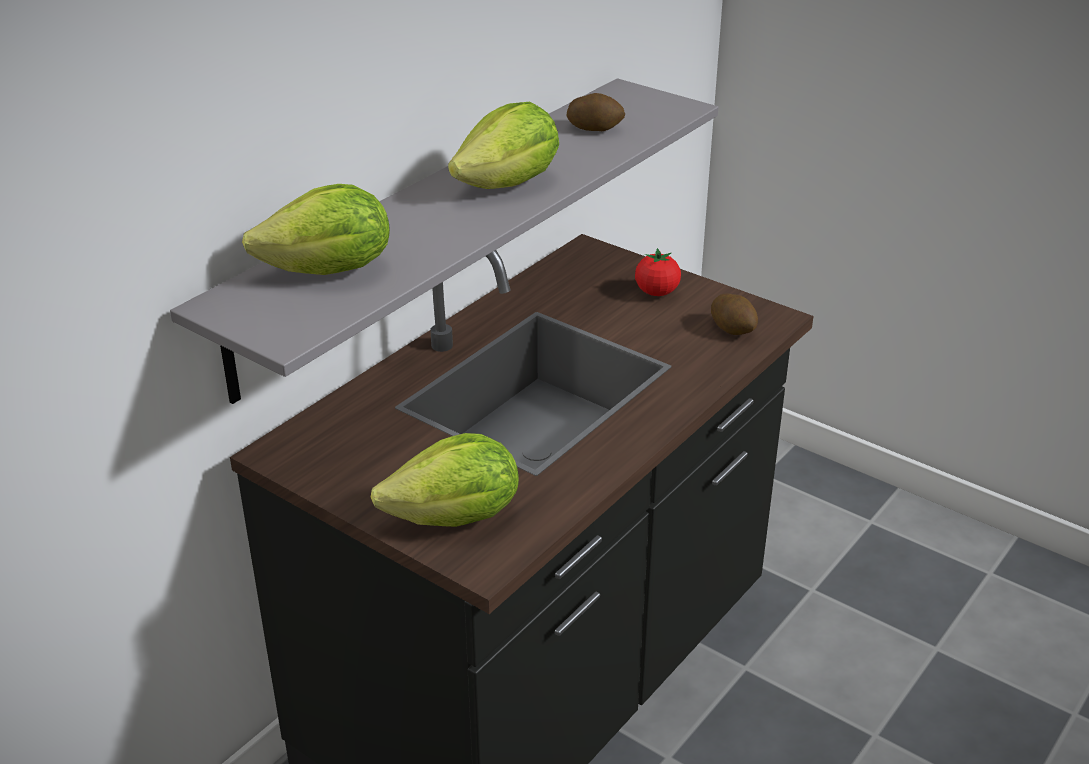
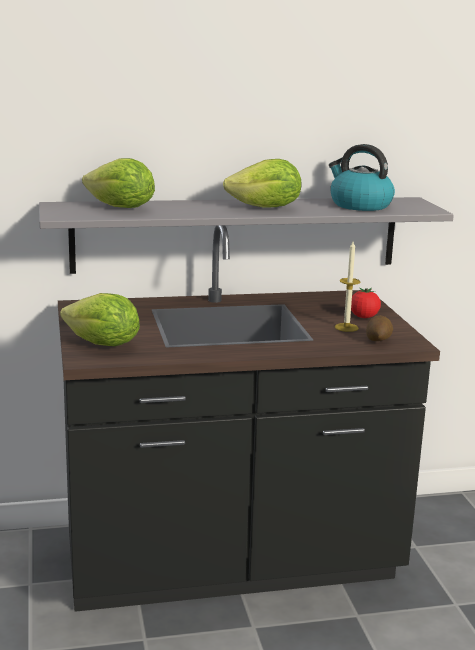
camera: 40 degrees right, 15 degrees down
(595, 128) = (359, 205): potato -> kettle
(669, 322) = (346, 327): none -> candle

